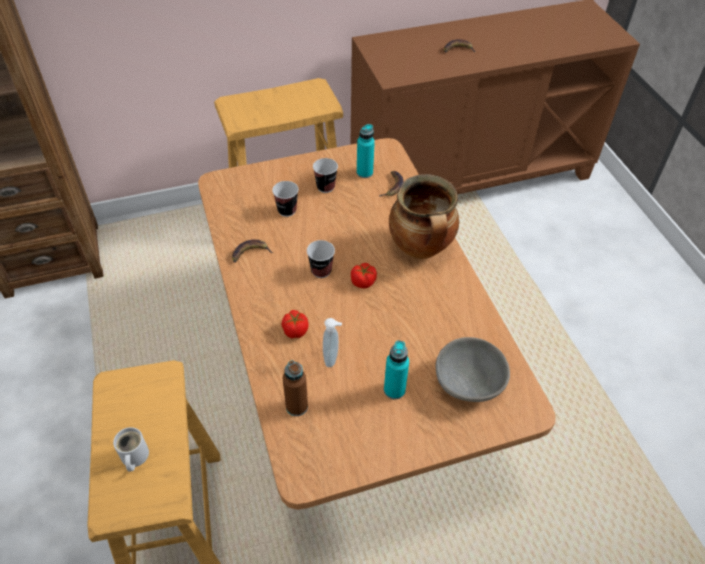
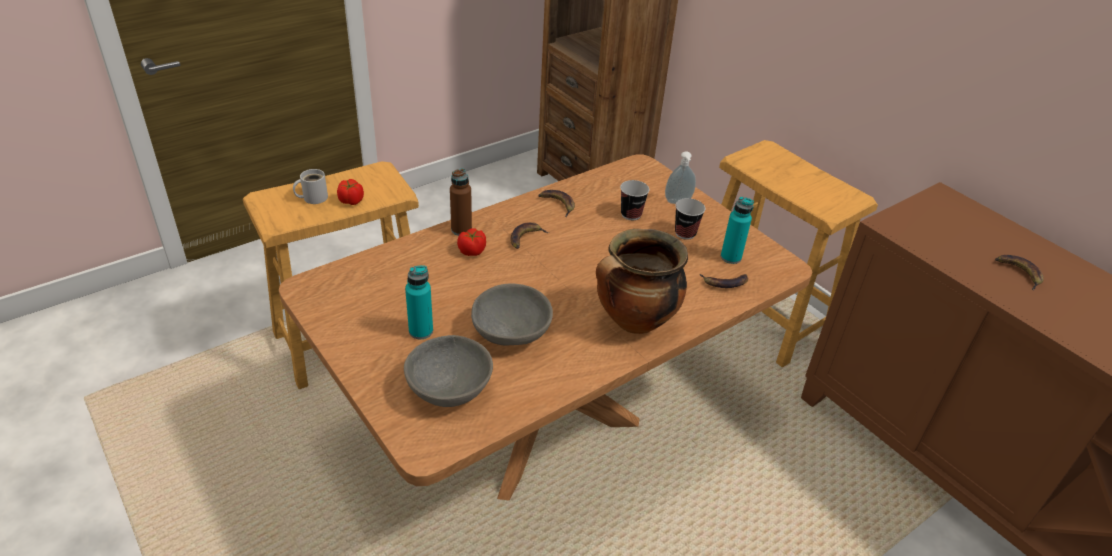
camera: 70 degrees right, 10 degrees down
(291, 287) = (525, 238): none -> banana
(297, 406) = (382, 269): brown bottle -> brown bottle (461, 230)
(321, 271) = (558, 253): cup -> none
(332, 358) = (446, 281): soap dispenser -> soap dispenser (678, 202)
(363, 282) = (558, 285): tomato -> tomato (351, 201)
(413, 328) = (510, 333): none -> grey bowl

